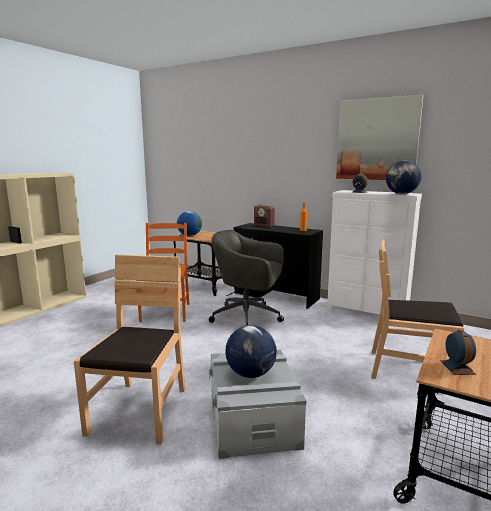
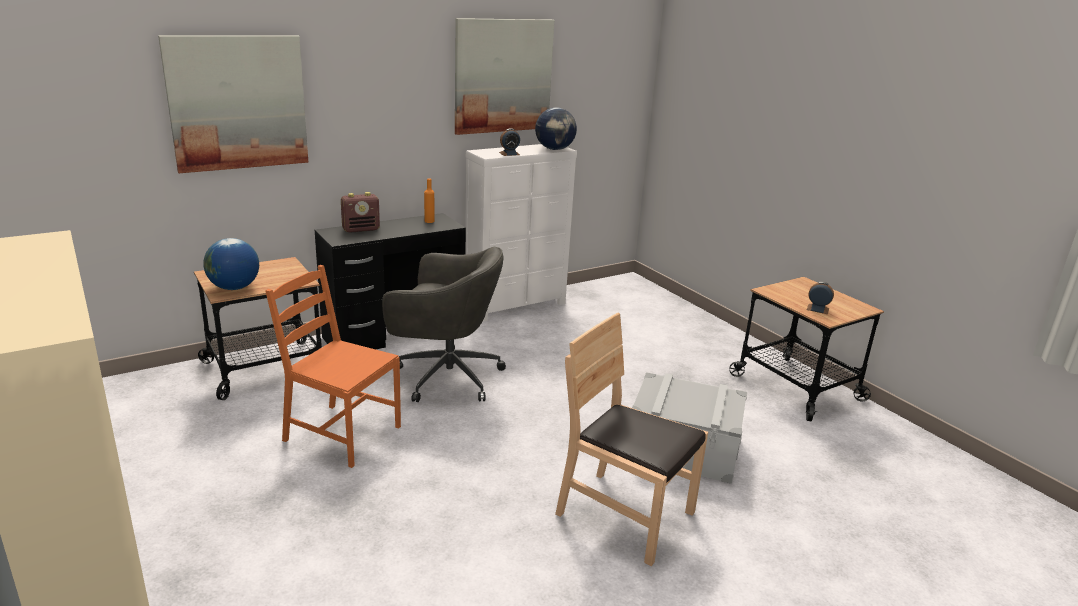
camera: 65 degrees left, 10 degrees up
(224, 152) = (238, 103): none -> picture
(248, 317) = (445, 376): grey office chair -> grey office chair turned 120 degrees counterclockwise
(251, 374) = (688, 401): globe -> none
(409, 369) = (652, 341): brown chair -> none

